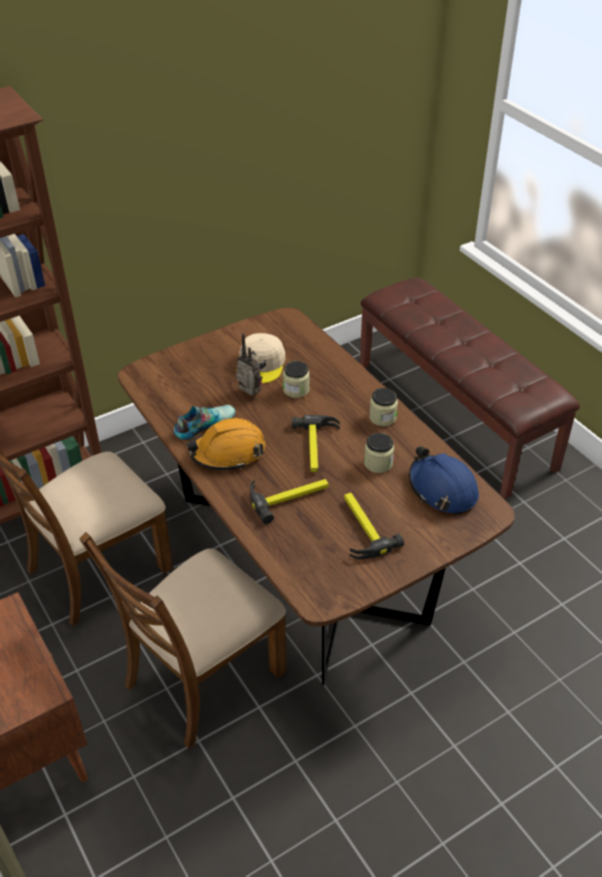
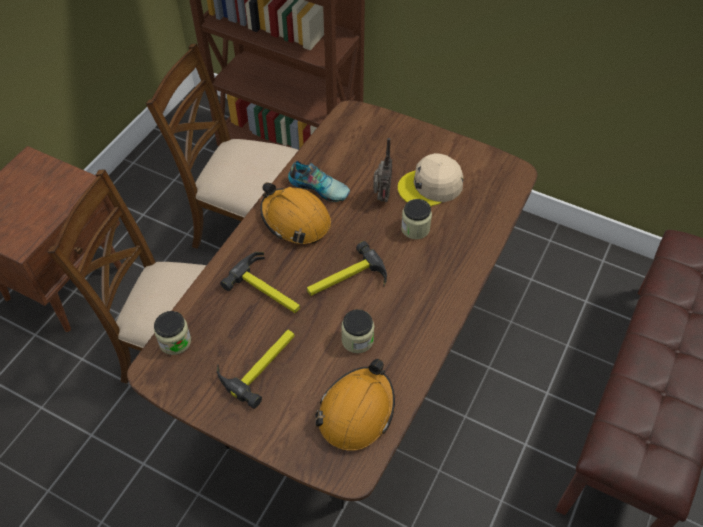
camera: 60 degrees right, 10 degrees up
(382, 417) = (427, 315): jar -> jar (175, 341)
(442, 489) = (356, 411): blue hard hat -> orange hard hat

